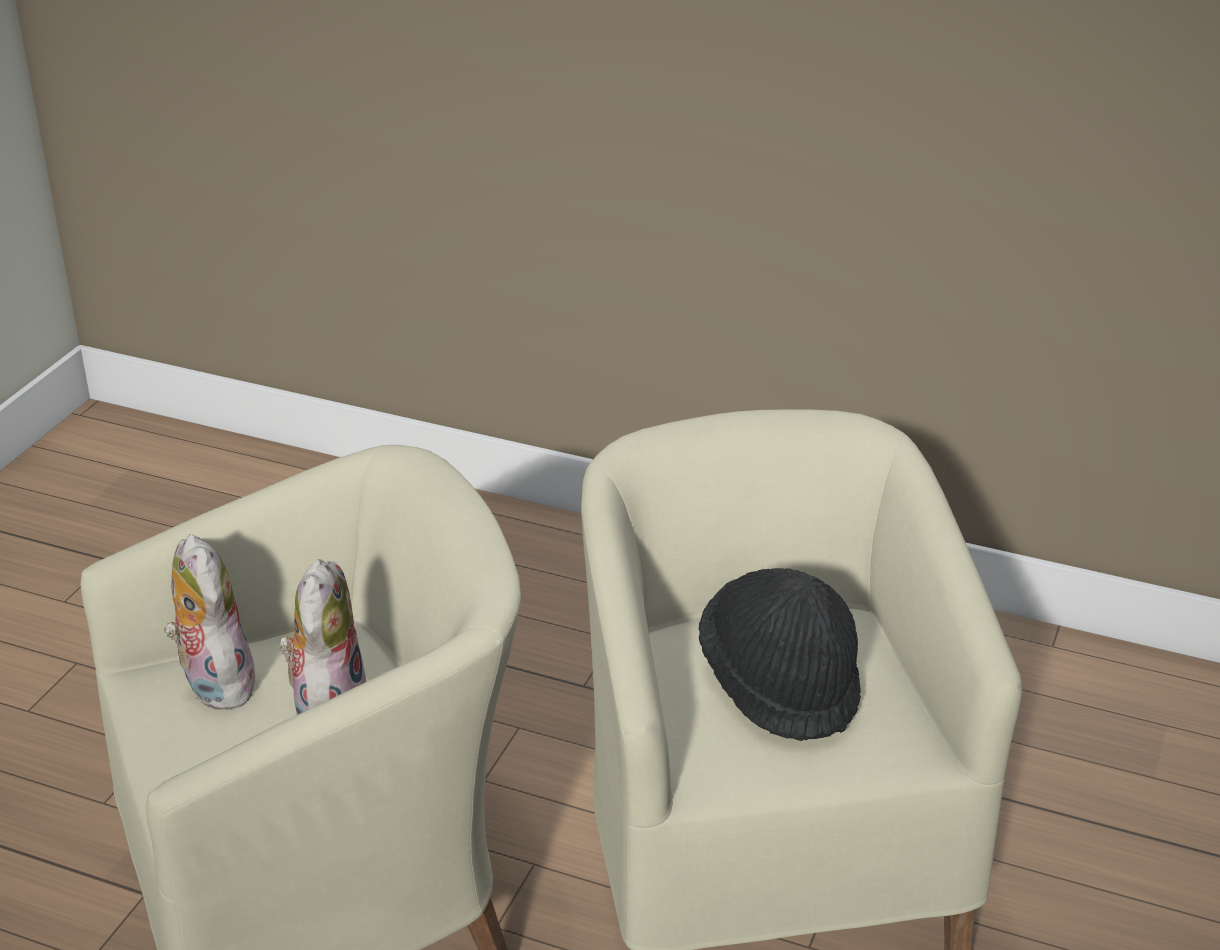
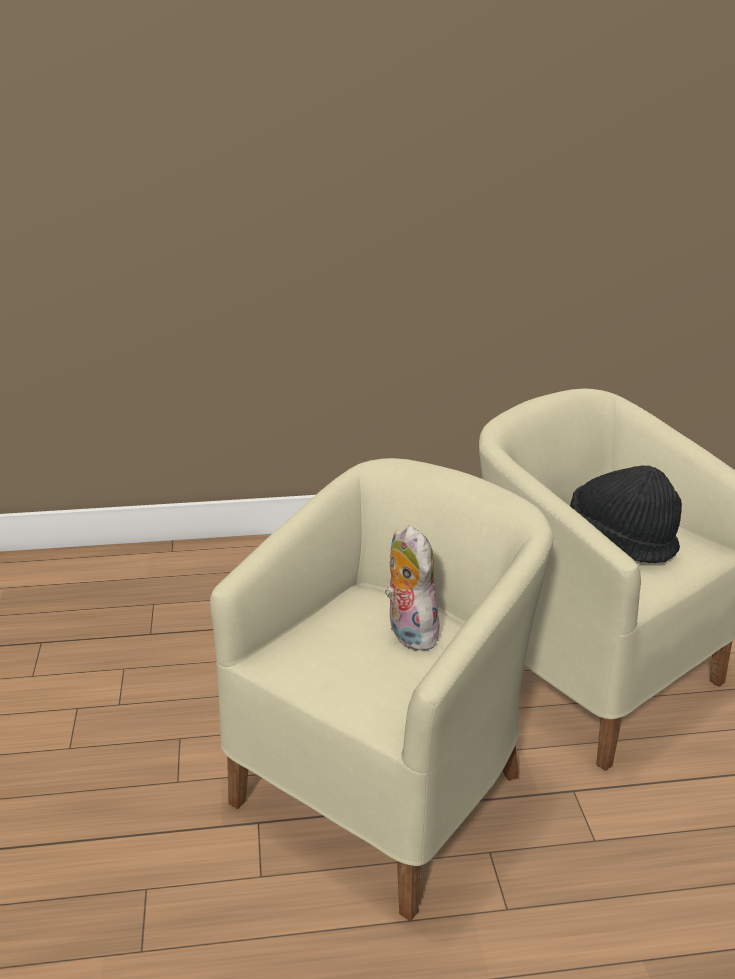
camera: 30 degrees left, 5 degrees down
(213, 683) = (320, 643): plush toy -> none

